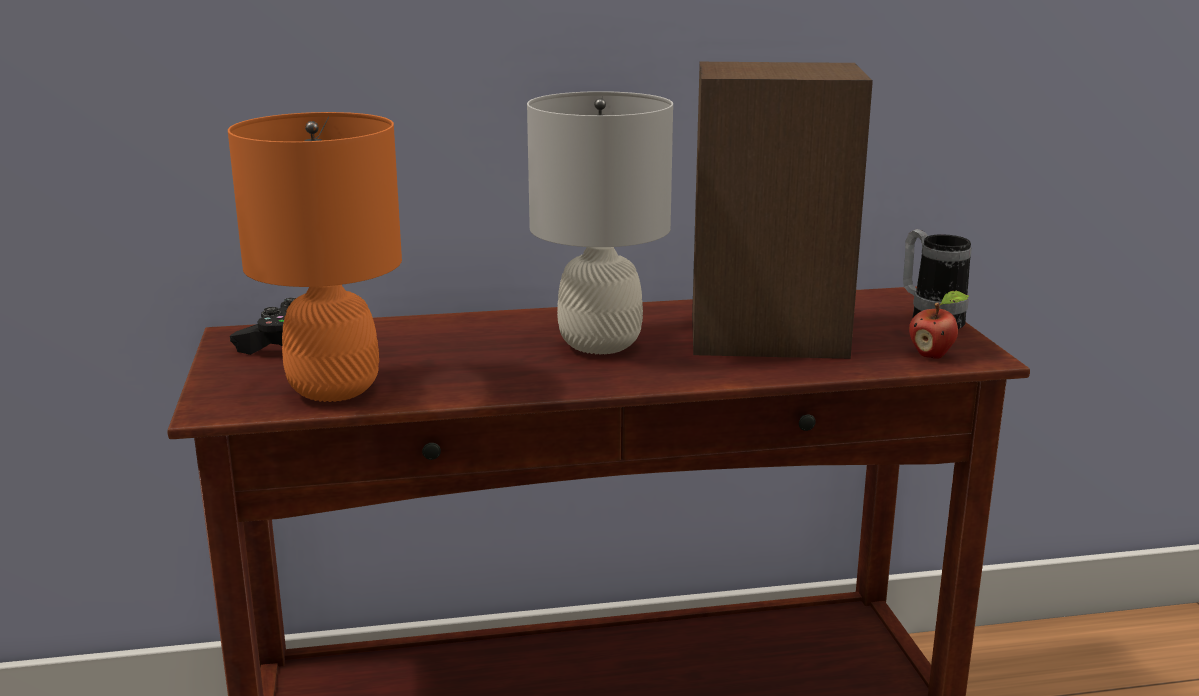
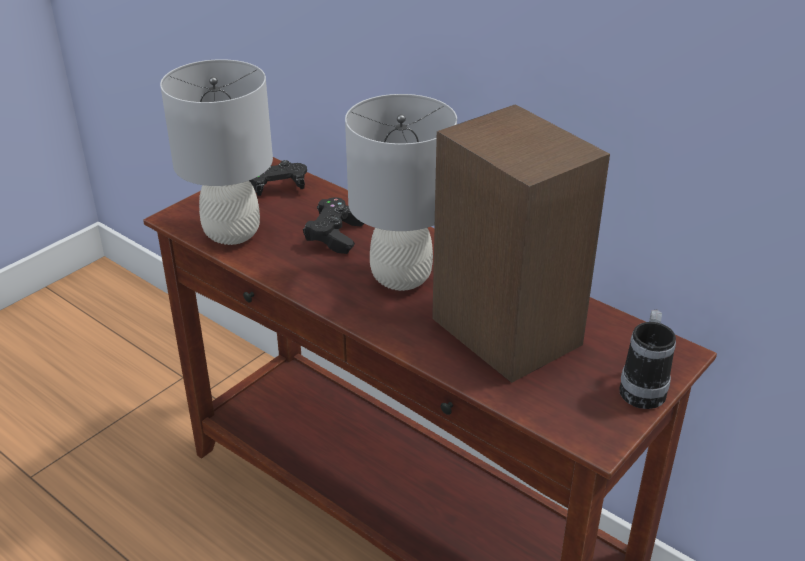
camera: 50 degrees right, 15 degrees up
(335, 393) = (231, 236): orange table lamp -> grey table lamp
(455, 347) = (336, 236): none -> black game controller
(933, 355) = (568, 417): apple -> none

